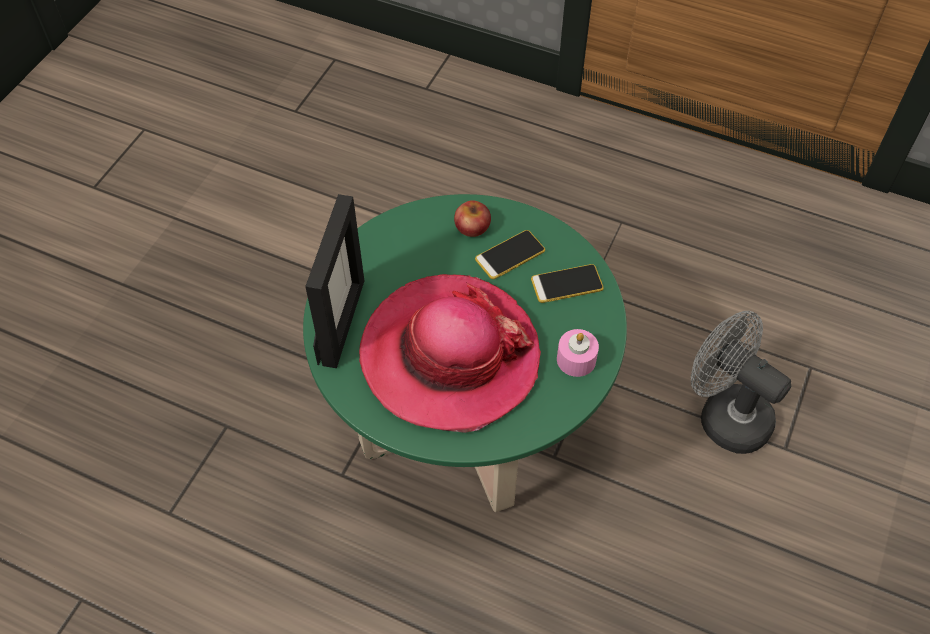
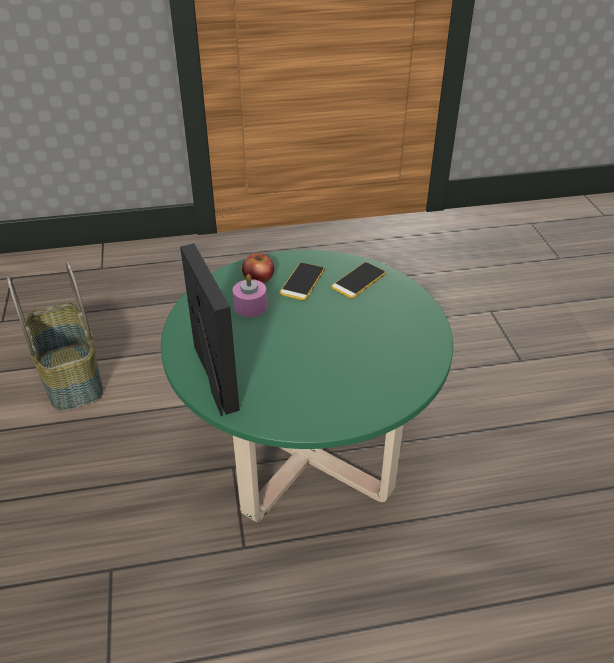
camera: 35 degrees left, 15 degrees down
(317, 211) = (72, 377): none -> basket
(450, 356) = (321, 359): hat -> none
(576, 359) = (411, 318): pink candle -> pink candle (250, 306)
(725, 415) = (470, 360): grey fan -> none

